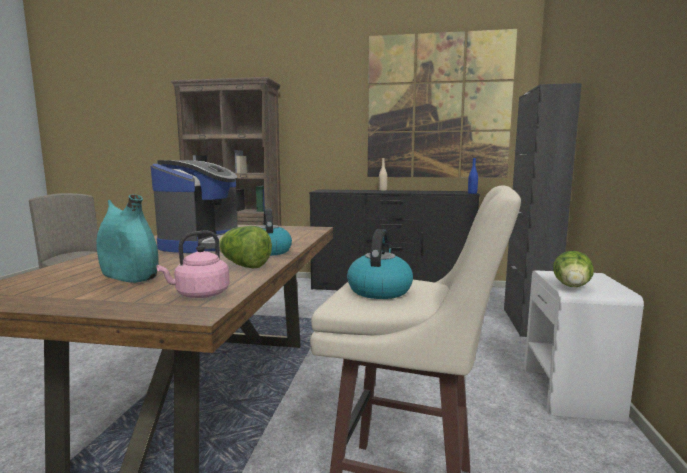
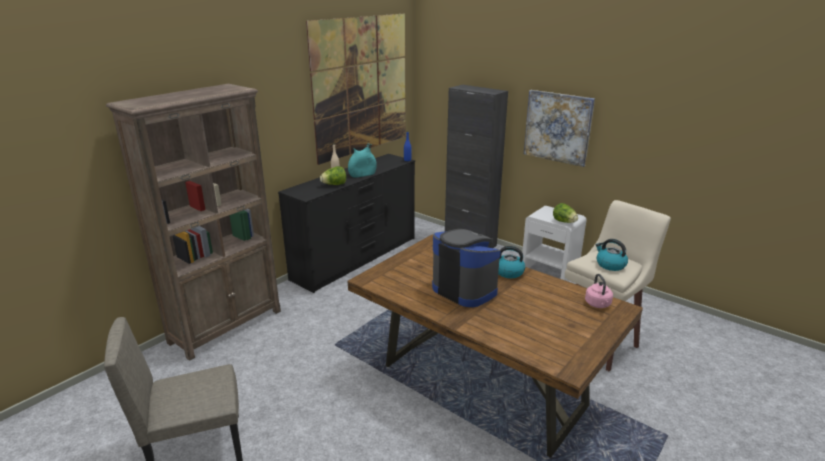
camera: 60 degrees left, 15 degrees up
(129, 277) = (551, 321): turquoise vase -> turquoise vase (362, 175)
(244, 266) = (543, 285): lettuce -> lettuce (334, 185)
(626, 122) = (558, 127): none -> picture

